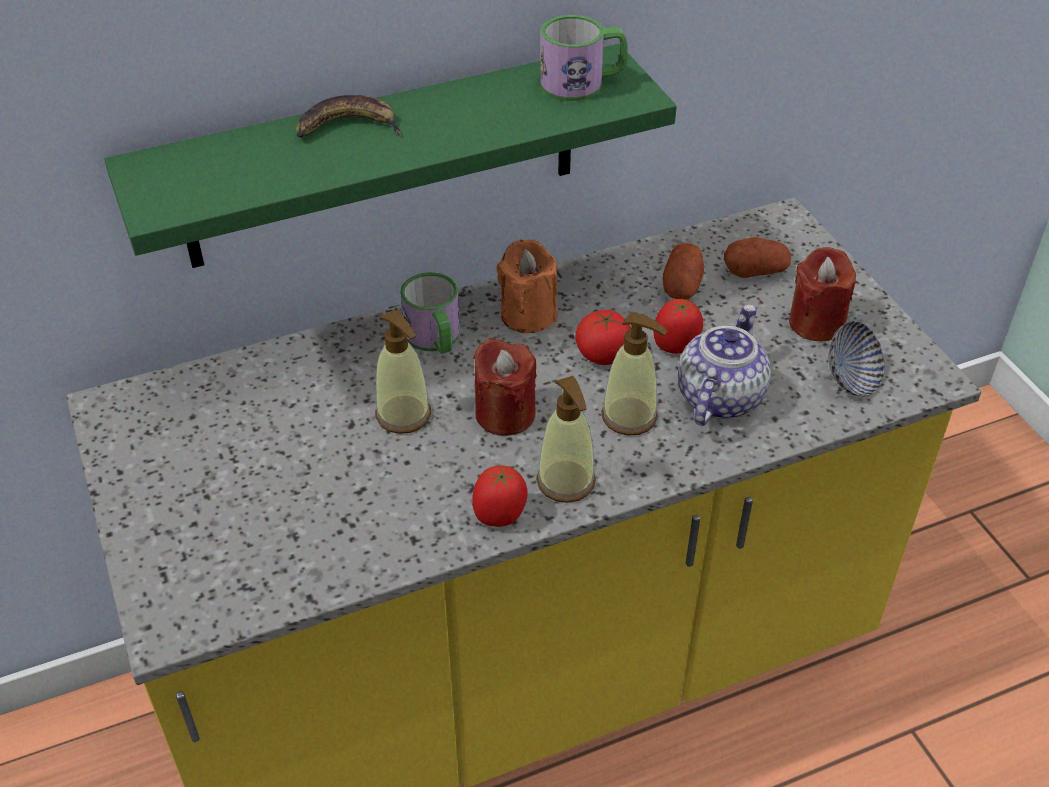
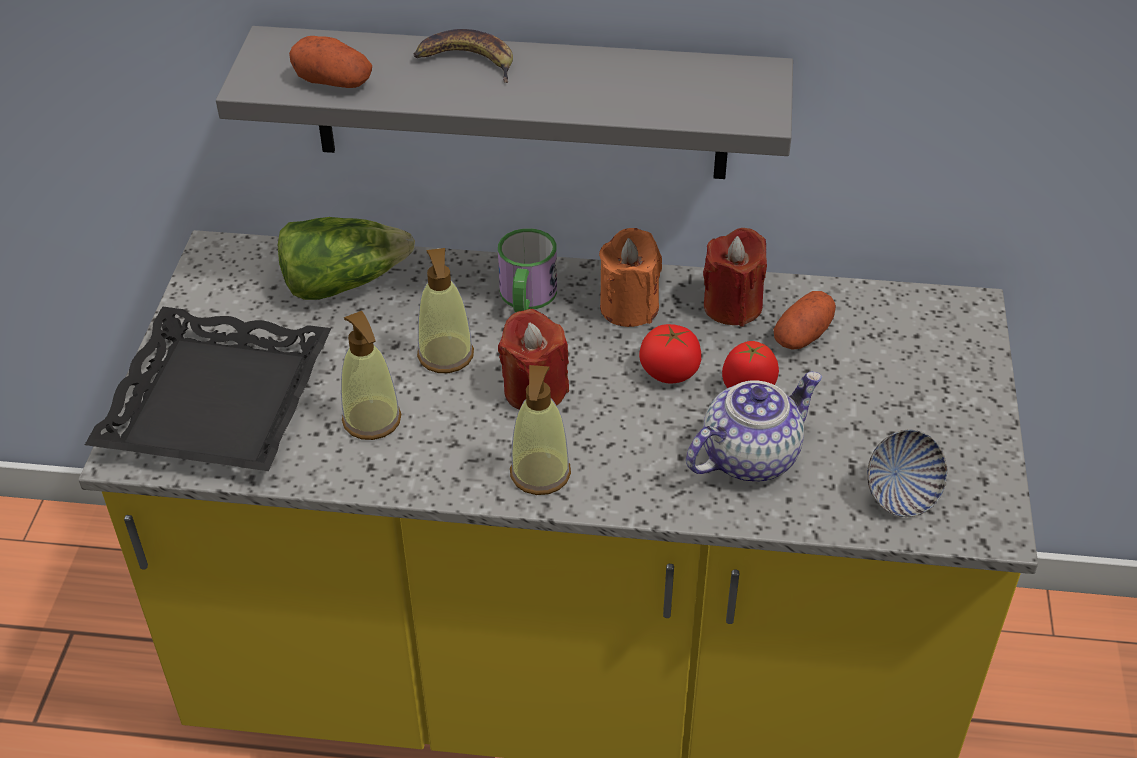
camera: 30 degrees right, 0 degrees up
(223, 543) = (218, 403): none -> black tray
(257, 387) = (343, 282): none -> lettuce
(382, 158) = (520, 103): green shelf -> grey shelf
(500, 516) = (458, 478): tomato -> none
(582, 83) = (717, 87): mug -> none
(629, 416) = (647, 439): soap dispenser -> soap dispenser (372, 420)
(755, 271) = (892, 349): potato -> potato (333, 81)
(816, 323) = (913, 424): red candle -> red candle (732, 306)

